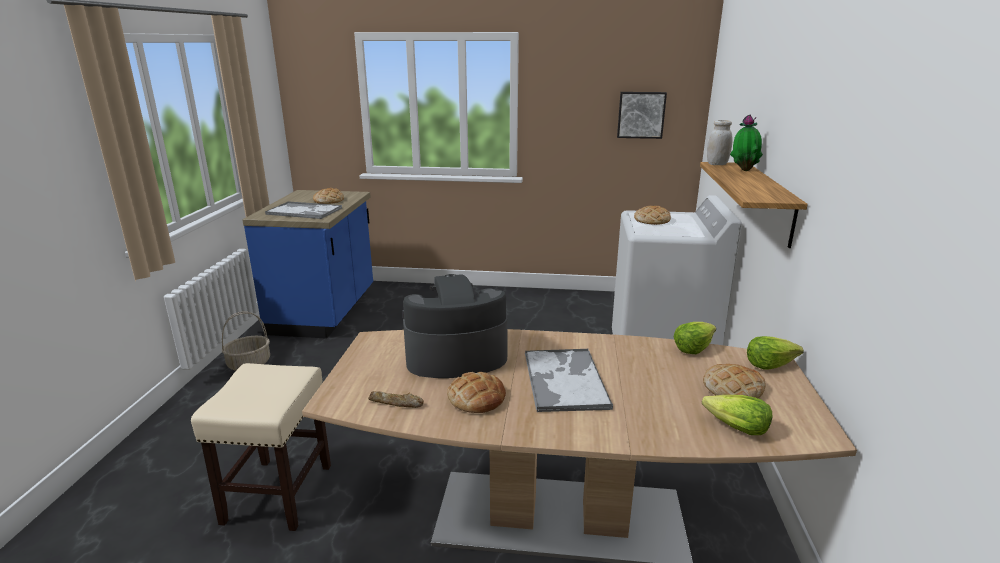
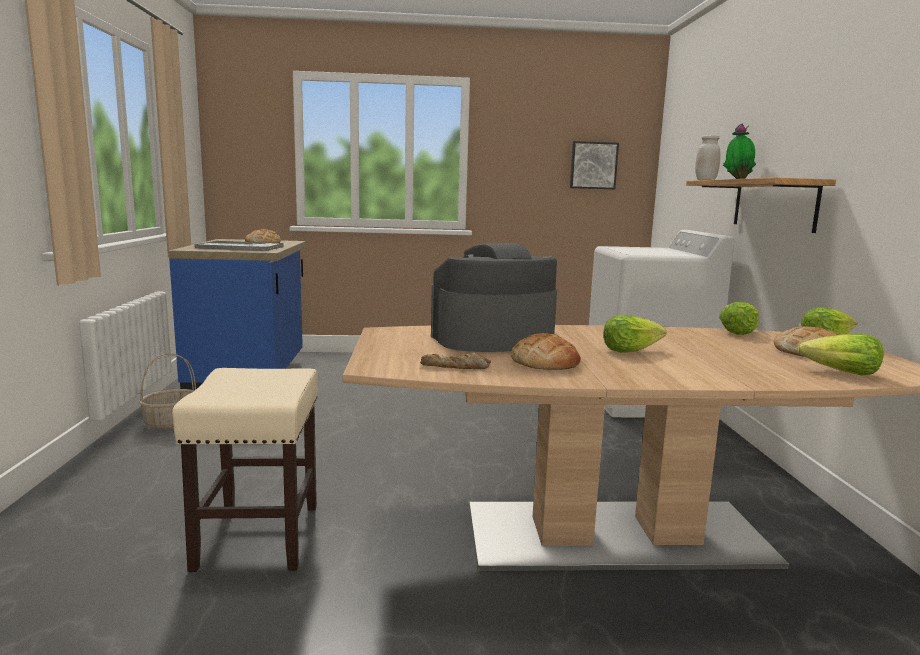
camera: 10 degrees left, 10 degrees down
(564, 379) = (630, 350): tray -> lettuce
(652, 220) = (633, 249): bread -> none

